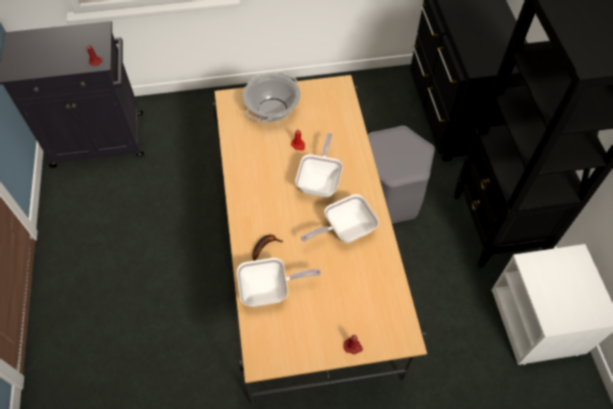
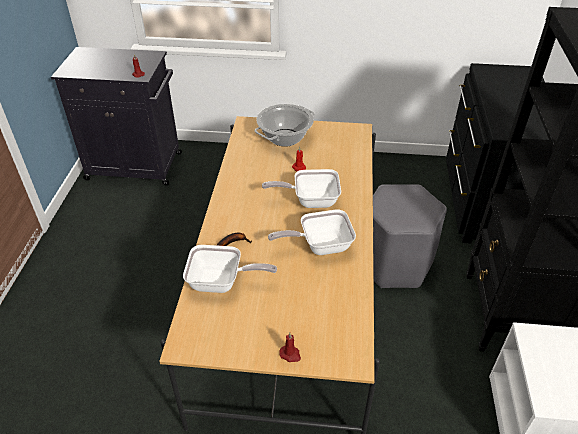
camera: 15 degrees right, 15 degrees down
(320, 181) = (310, 200): frying pan -> frying pan turned 120 degrees counterclockwise

